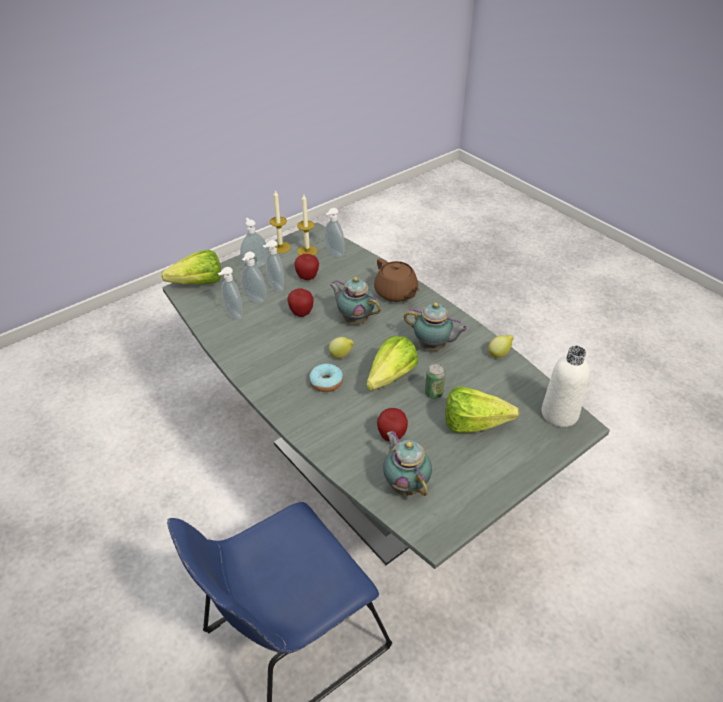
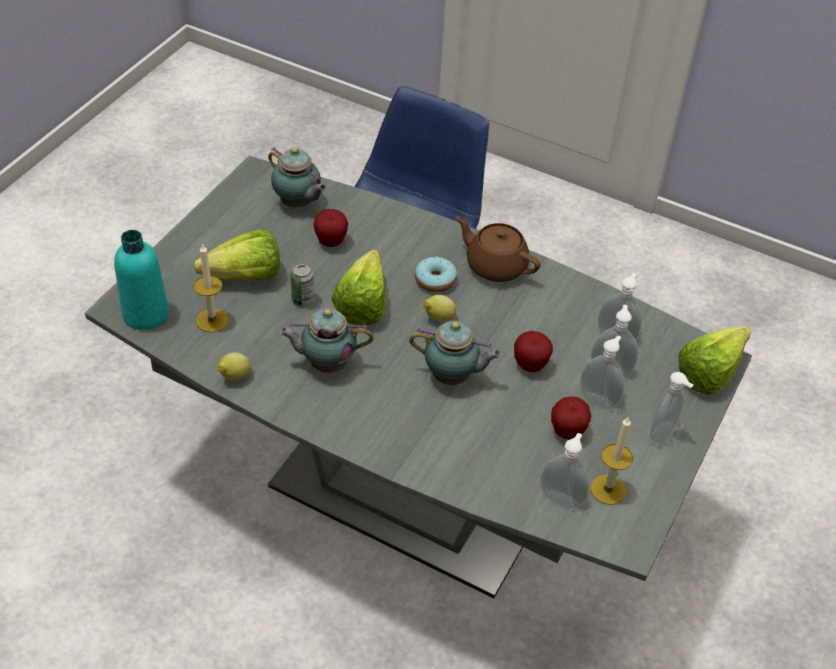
camera: 155 degrees right, 5 degrees up
(280, 247) = (656, 485): candle -> candle (212, 320)
(396, 293) = (418, 442): brown teapot -> brown teapot (495, 265)
(559, 414) = (146, 314): white bottle -> turquoise bottle

